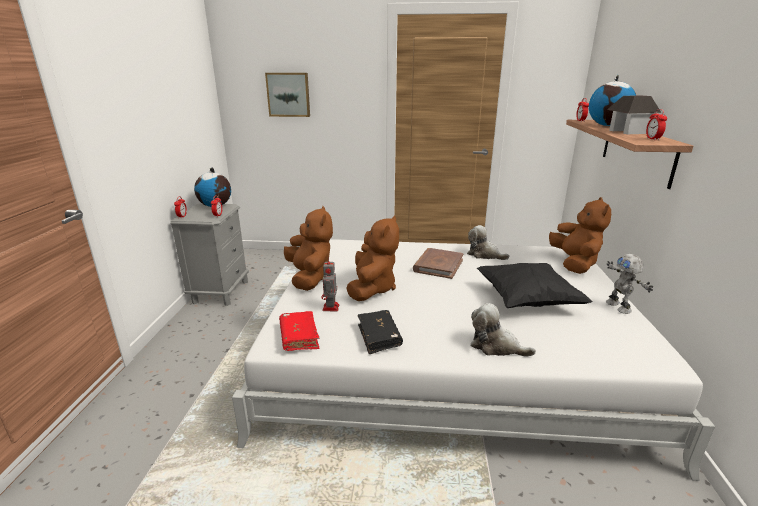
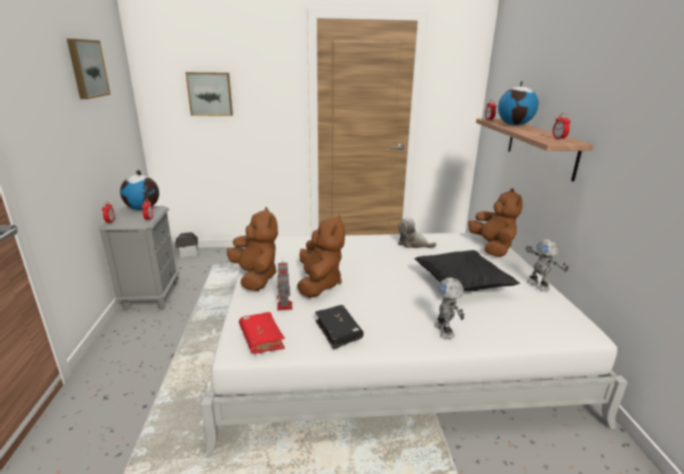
camera: 10 degrees left, 0 degrees up
(166, 67) = (86, 68): none -> picture
(438, 265) = (375, 257): brown book -> none
(496, 346) = (445, 330): plush toy -> toy robot
(628, 132) = (535, 131): toy house -> toy house (188, 253)

